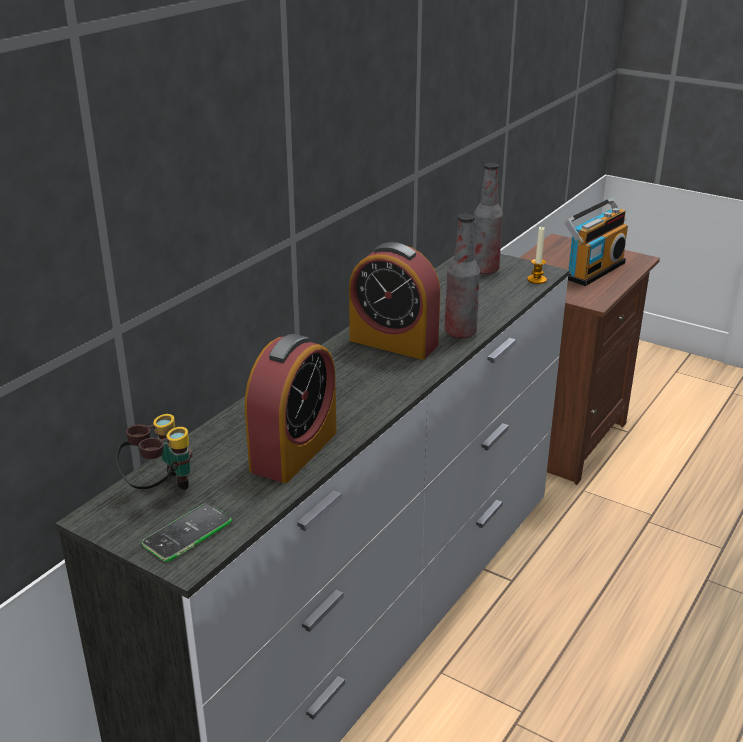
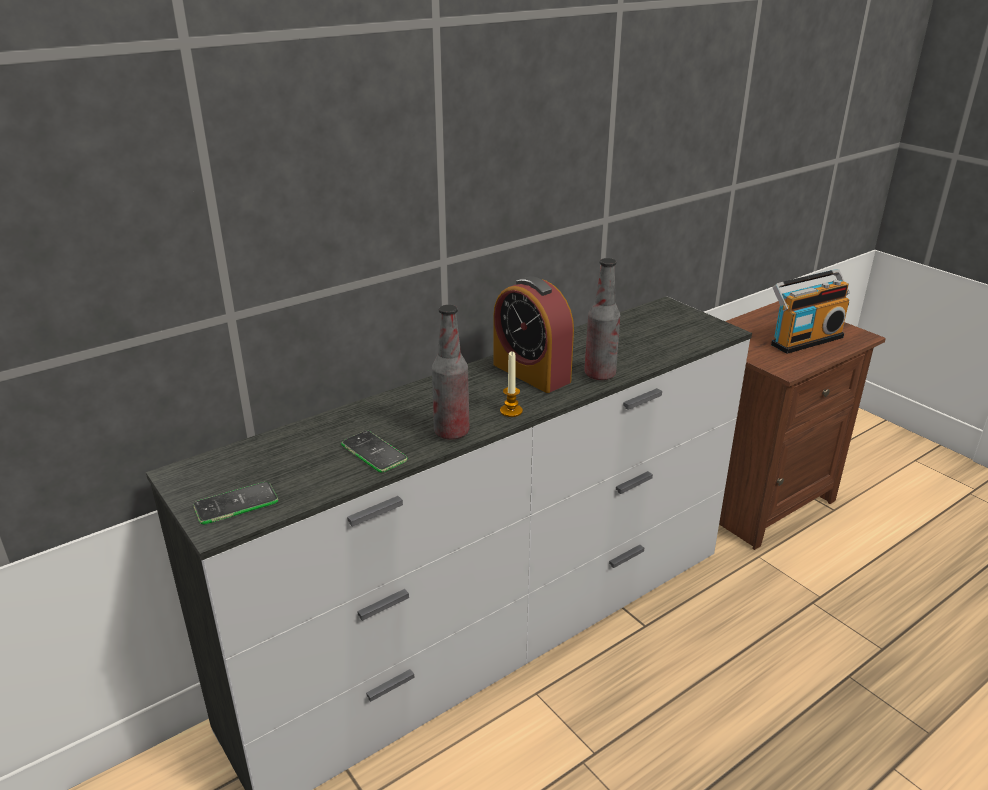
camera: 20 degrees right, 0 degrees up
(160, 488) = (243, 461): binoculars -> none
(294, 451) = (374, 452): alarm clock -> phone
(484, 270) = (665, 321): bottle -> bottle (451, 432)
(536, 280) = (711, 337): candle -> candle (511, 411)

